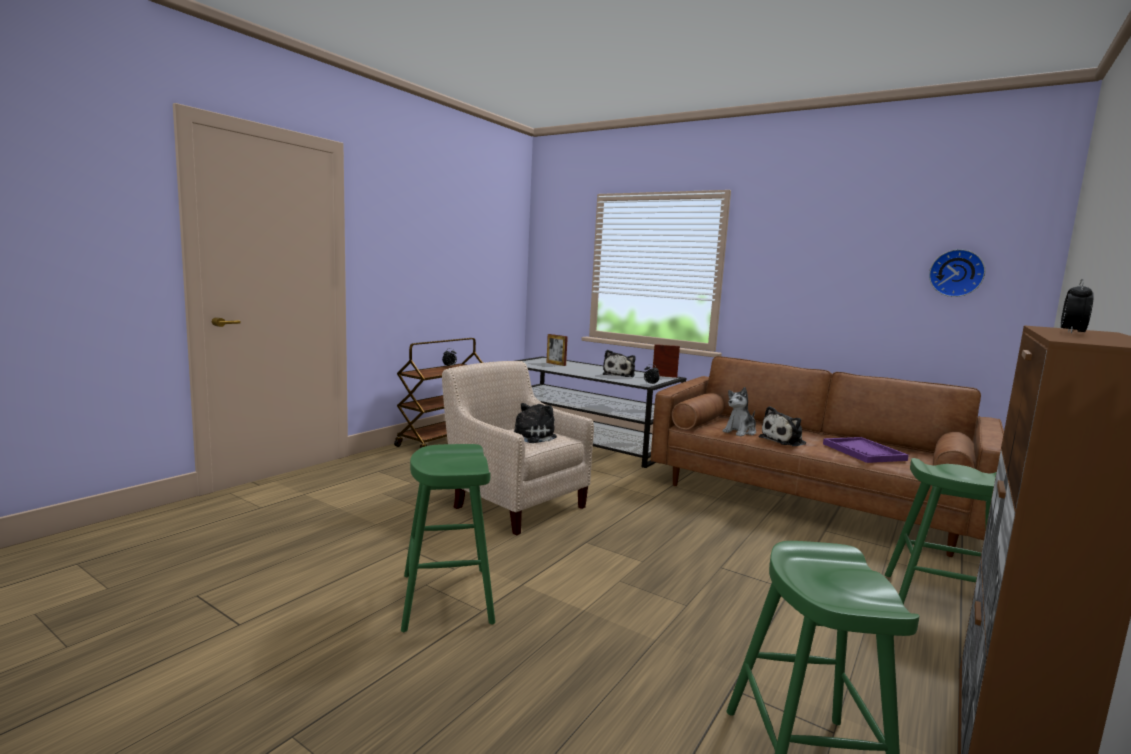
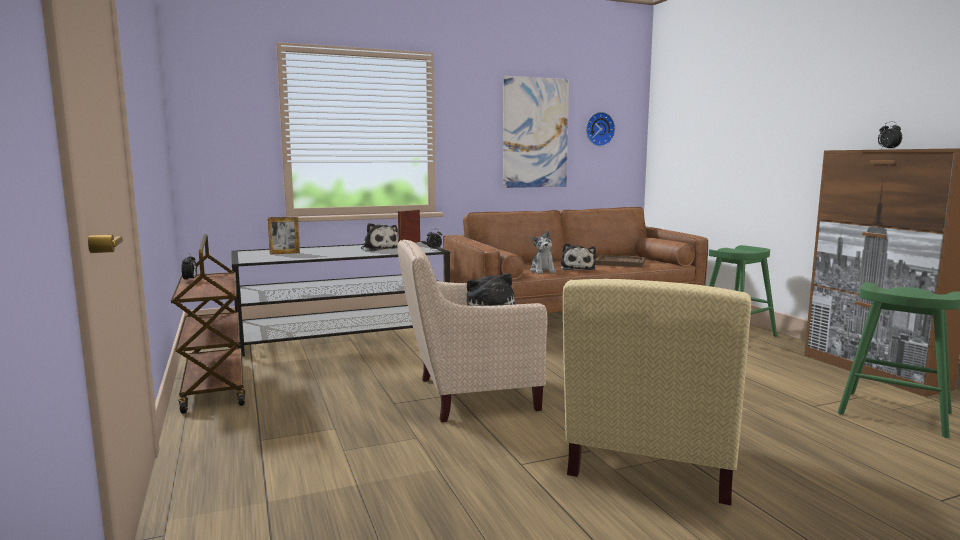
camera: 55 degrees left, 0 degrees up
(446, 598) = (648, 465): green stool -> beige armchair
(848, 275) = (535, 133): none -> picture
(864, 452) = (620, 263): purple tray -> brown tray

